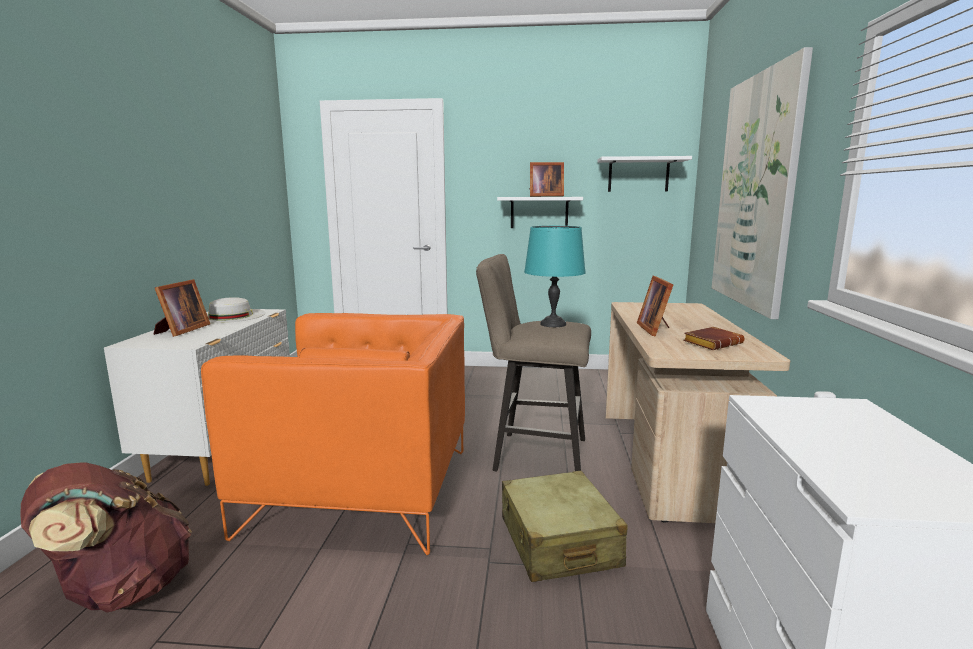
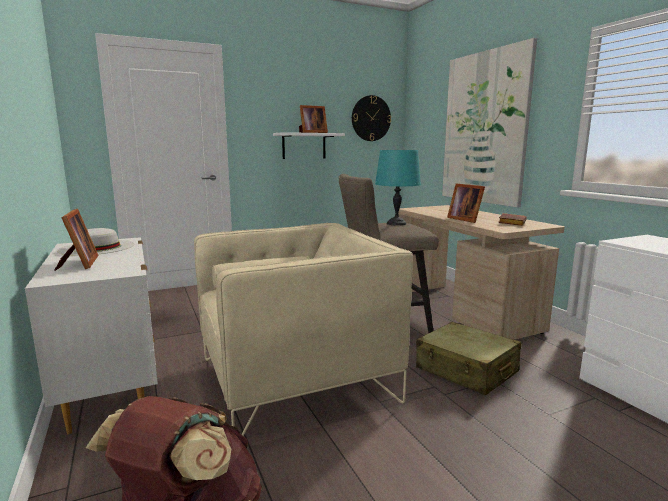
camera: 30 degrees left, 0 degrees up
(362, 491) = (296, 379): orange armchair -> beige armchair
(638, 175) = (371, 118): white shelf -> wall clock

